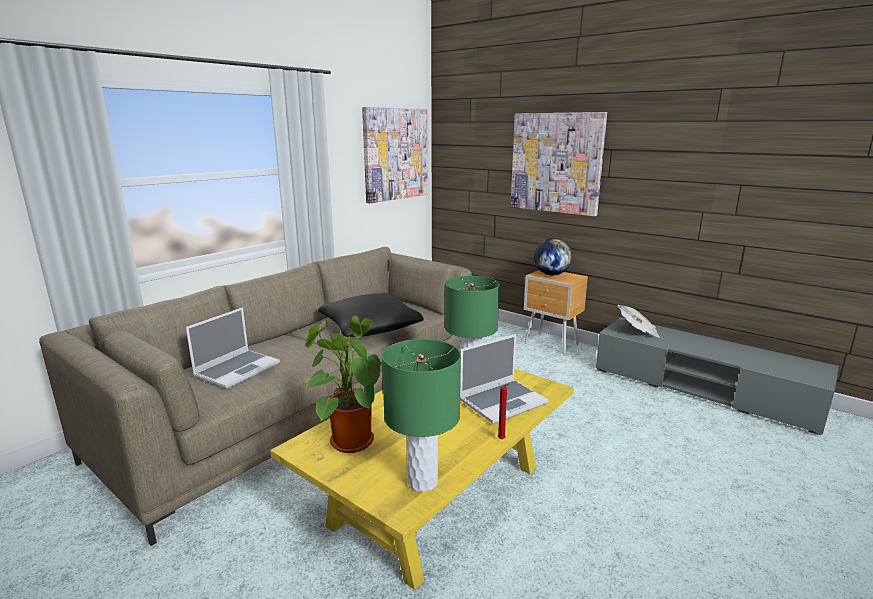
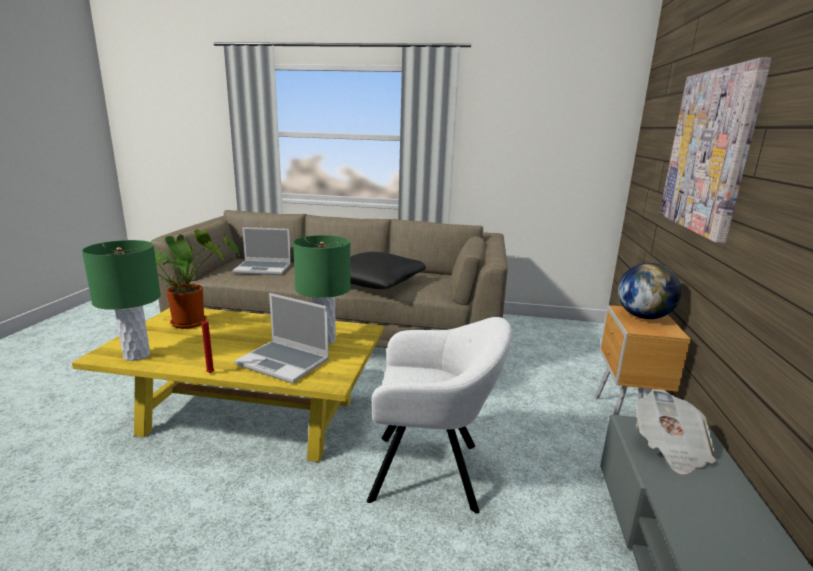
camera: 60 degrees right, 0 degrees up
(395, 154) = (568, 135): picture -> none
(571, 423) = (431, 471): none -> white armchair

